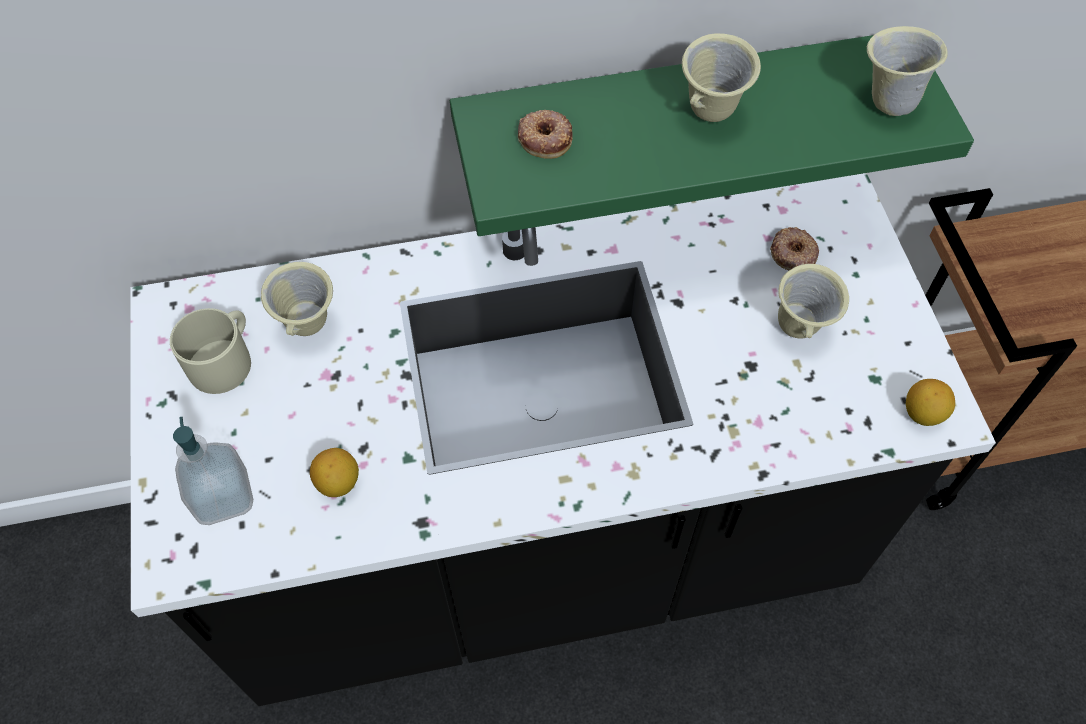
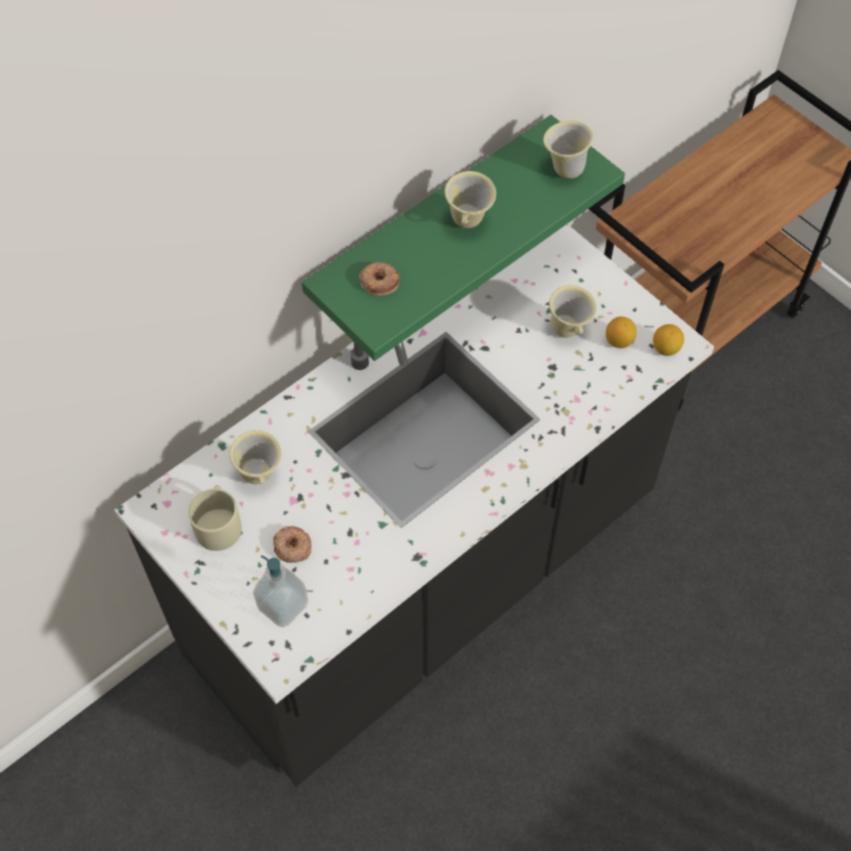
camera: 30 degrees left, 0 degrees up
(339, 483) = (349, 560): lemon -> lemon (619, 341)
(793, 254) = (536, 284): donut -> donut (292, 547)

